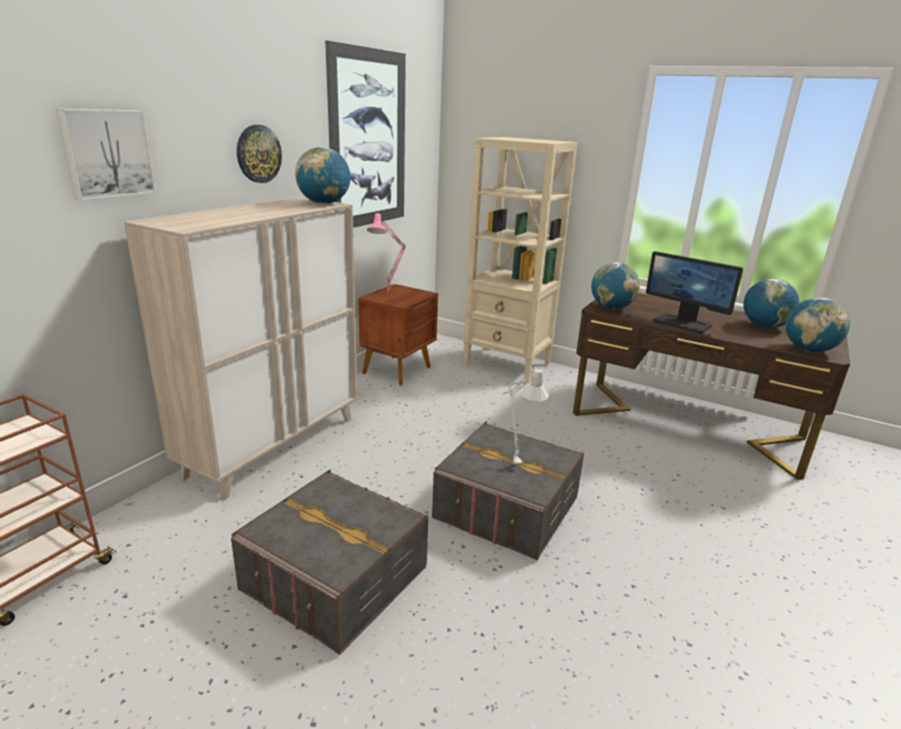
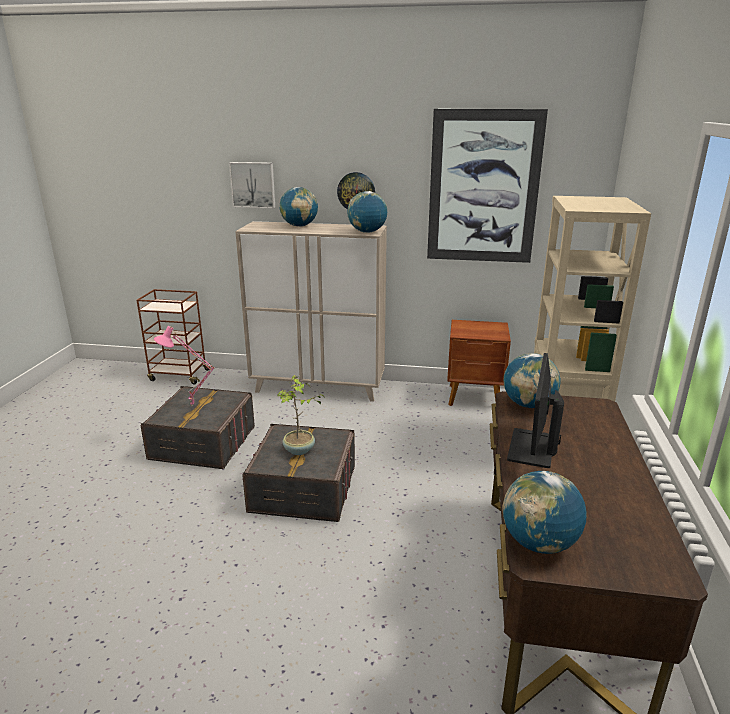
camera: 70 degrees right, 0 degrees up
(389, 293) = (479, 325): pink table lamp -> pink table lamp (191, 407)
(512, 461) = (299, 450): grey table lamp -> potted plant
(764, 326) = (605, 511): globe -> globe (299, 226)

